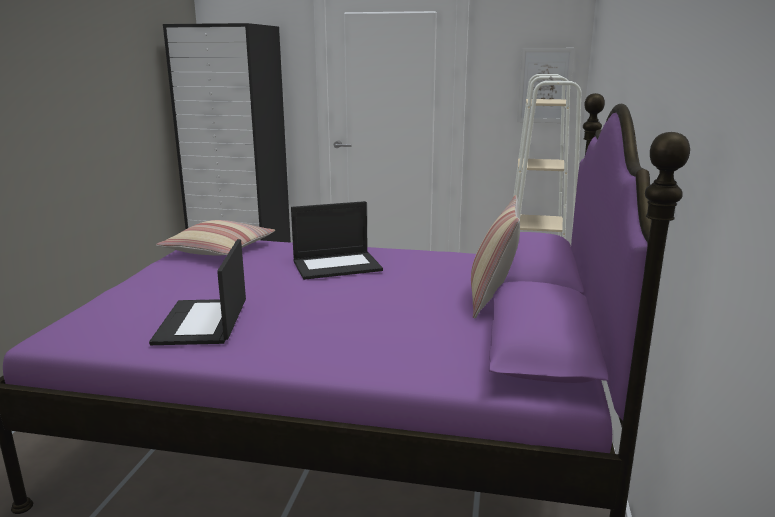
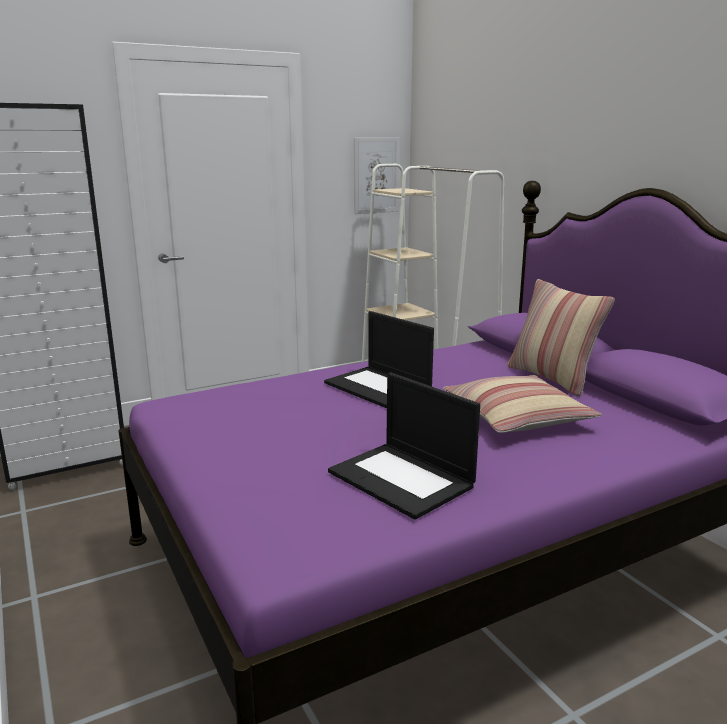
camera: 40 degrees left, 0 degrees up
(219, 250) = (213, 407): pillow -> pillow (517, 417)
(337, 265) = (379, 387): laptop -> laptop turned 105 degrees clockwise

